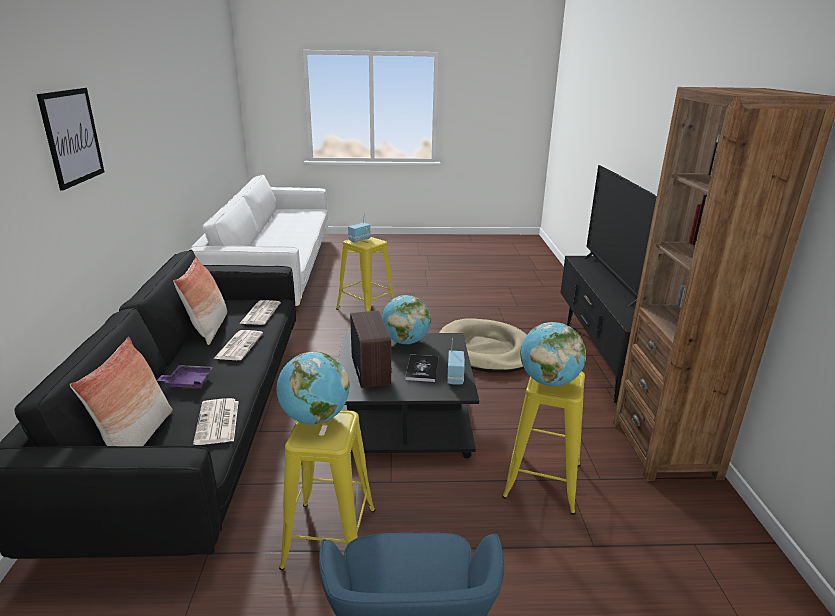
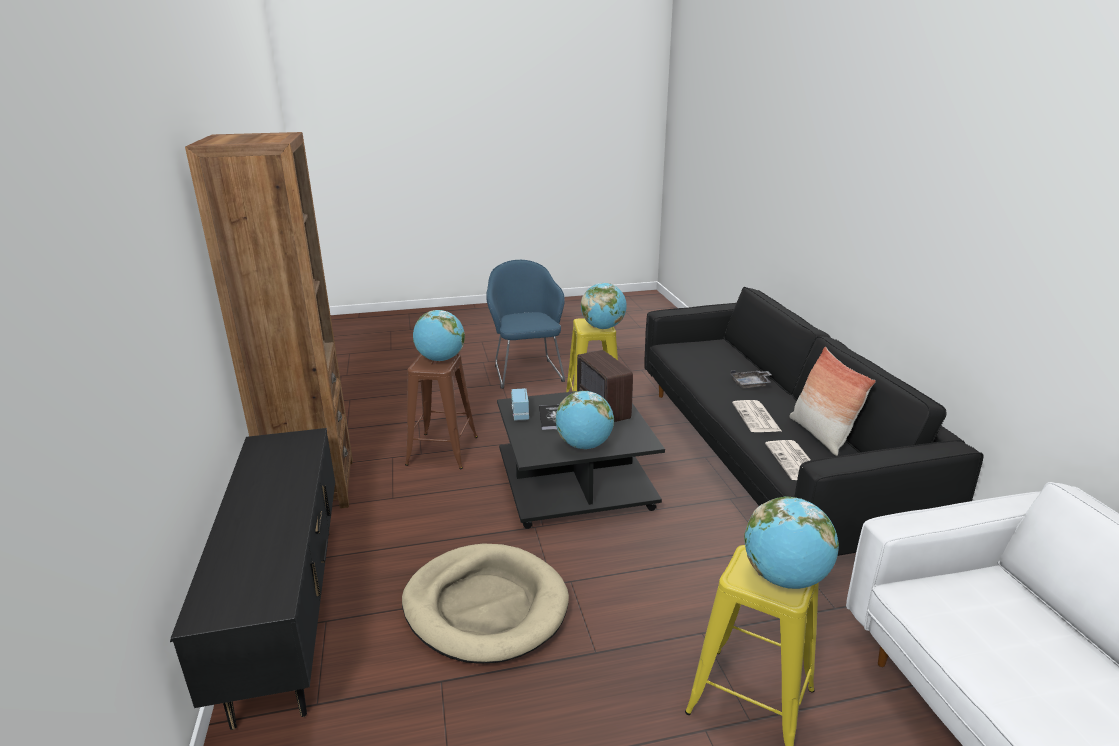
camera: 170 degrees right, 0 degrees up
(72, 137) = (916, 192): picture -> none
(138, 438) = (729, 355): pillow -> none
(188, 382) = (751, 384): purple tray -> grey tray
(218, 422) = (688, 364): newspaper -> none
(359, 240) = (785, 578): radio -> globe
(542, 480) = (442, 450): yellow stool -> brown stool
(612, 279) = (256, 530): television -> none

